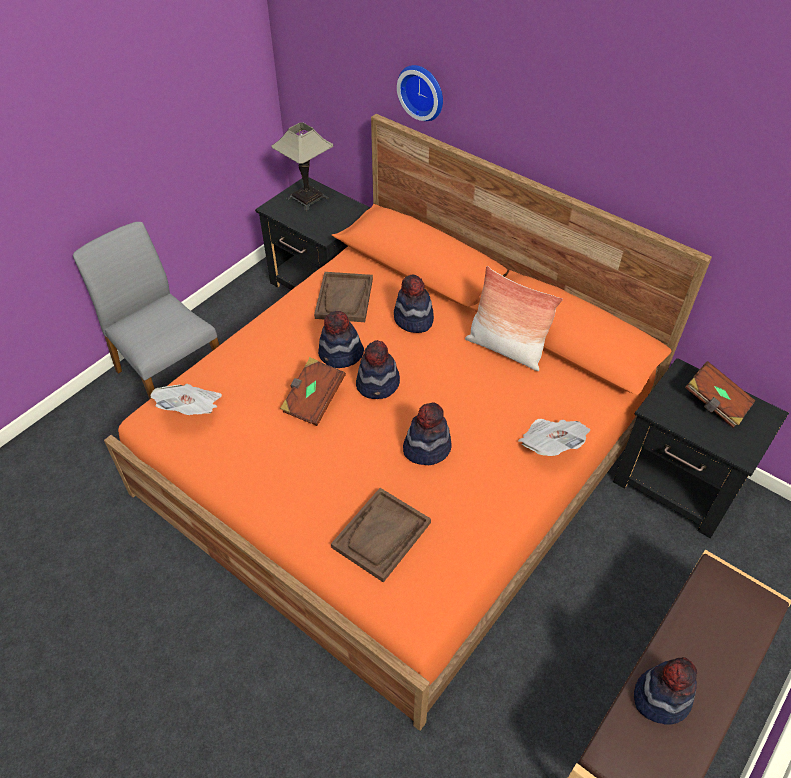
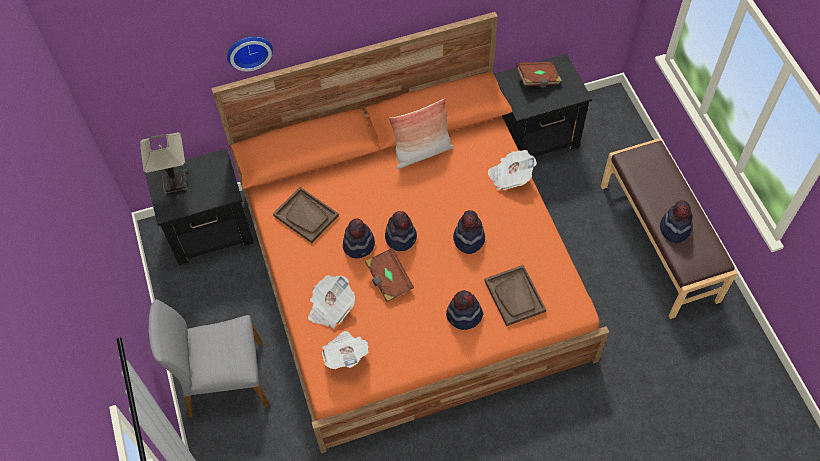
camera: 55 degrees left, 10 degrees up
(245, 370) = (330, 307): none -> newspaper
(413, 320) = (358, 187): hat -> hat (464, 316)

